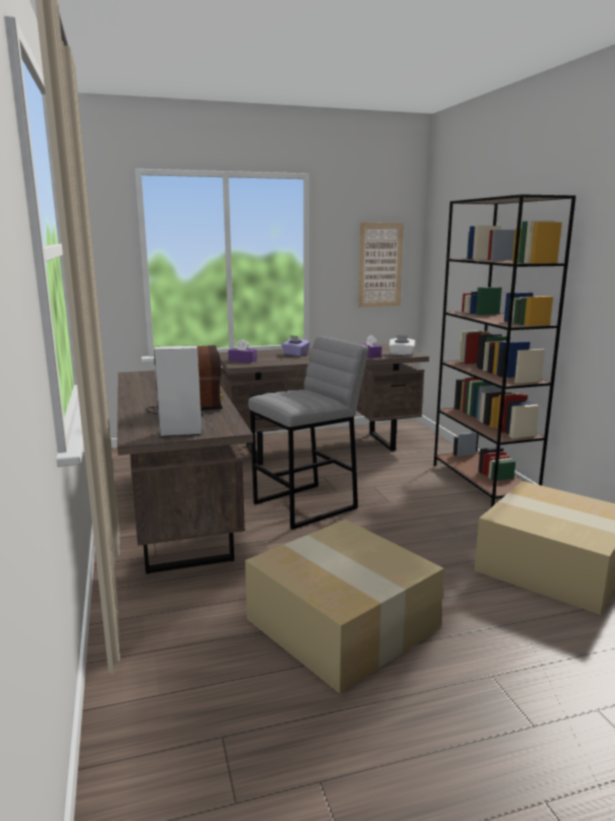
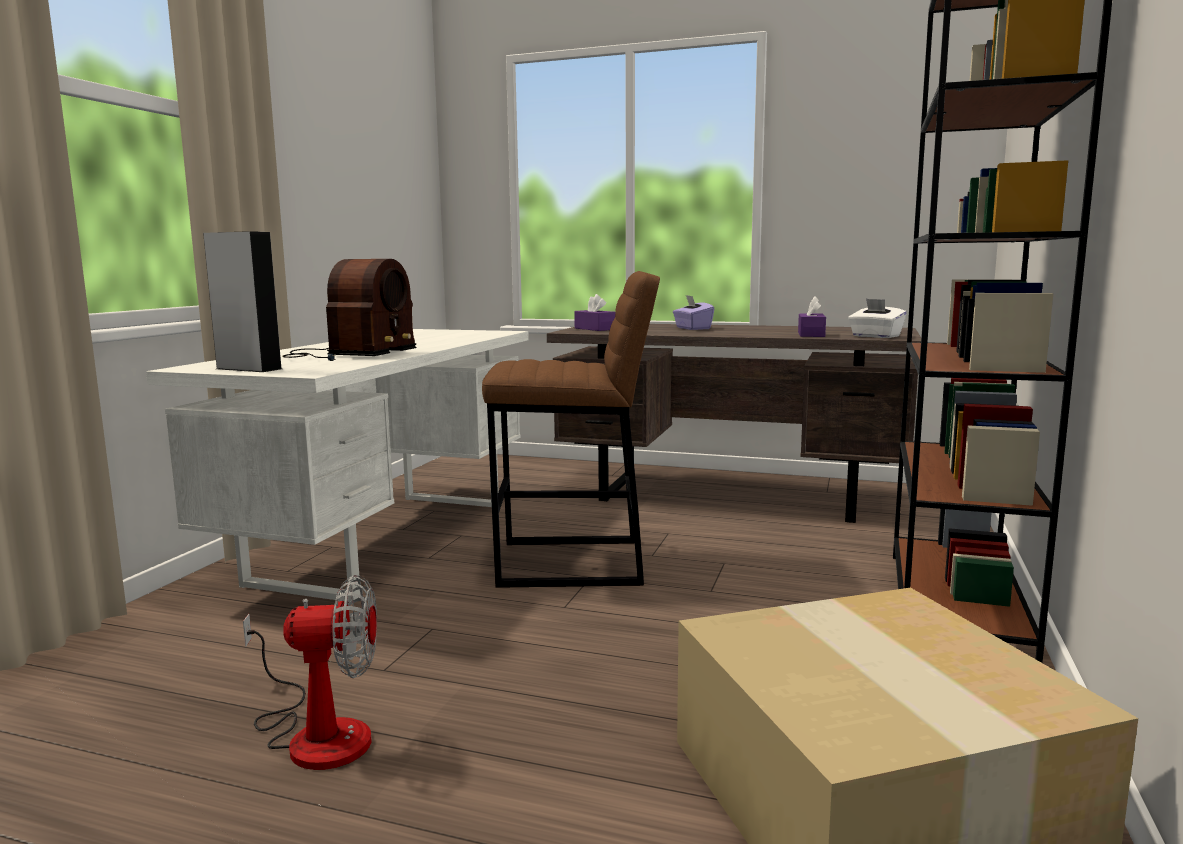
camera: 35 degrees right, 5 degrees down
(179, 520) = (386, 539): brown desk -> white desk
(307, 505) = (575, 563): grey stool -> brown stool
(339, 623) = (317, 733): cardboard box -> fan
(380, 265) = (901, 184): picture -> none

